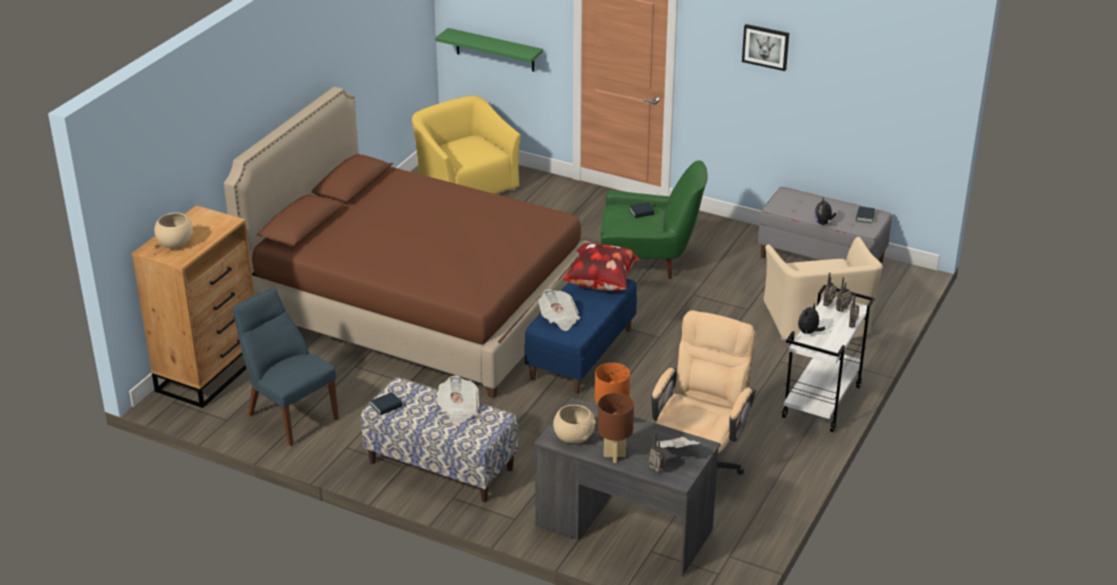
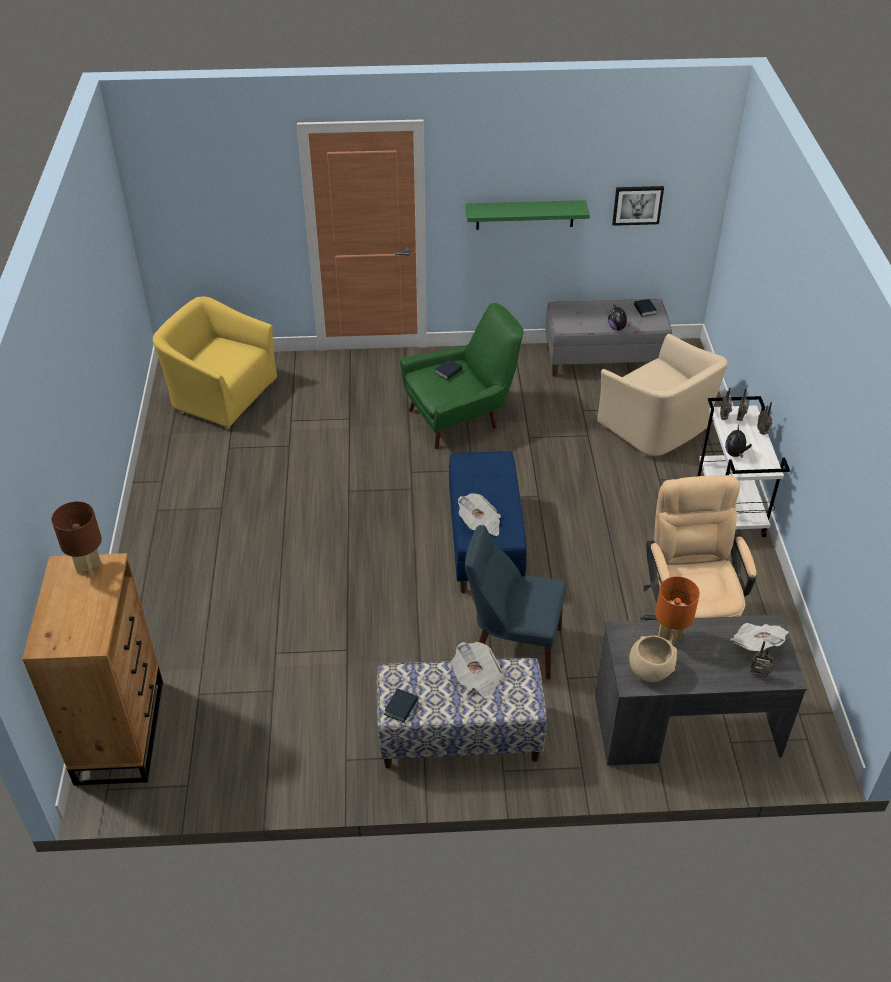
camera: 30 degrees left, 10 degrees up
(175, 243) = (67, 621): beige bowl -> none
(289, 415) = (253, 746): blue chair -> blue chair (512, 645)
(419, 306) = (284, 551): brown bed -> none
(495, 50) = (211, 242): green shelf -> green shelf (525, 214)
(601, 284) = (485, 467): pillow -> none
(614, 456) = (706, 675): brown table lamp -> brown table lamp (88, 568)
(765, 46) = (526, 168): picture -> picture (637, 205)

